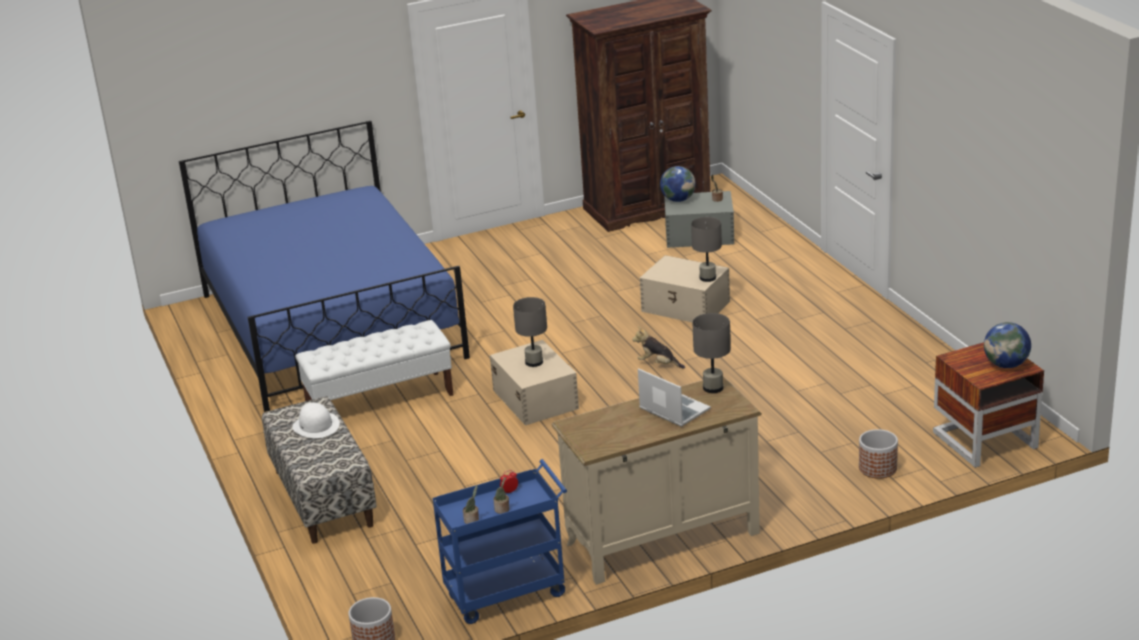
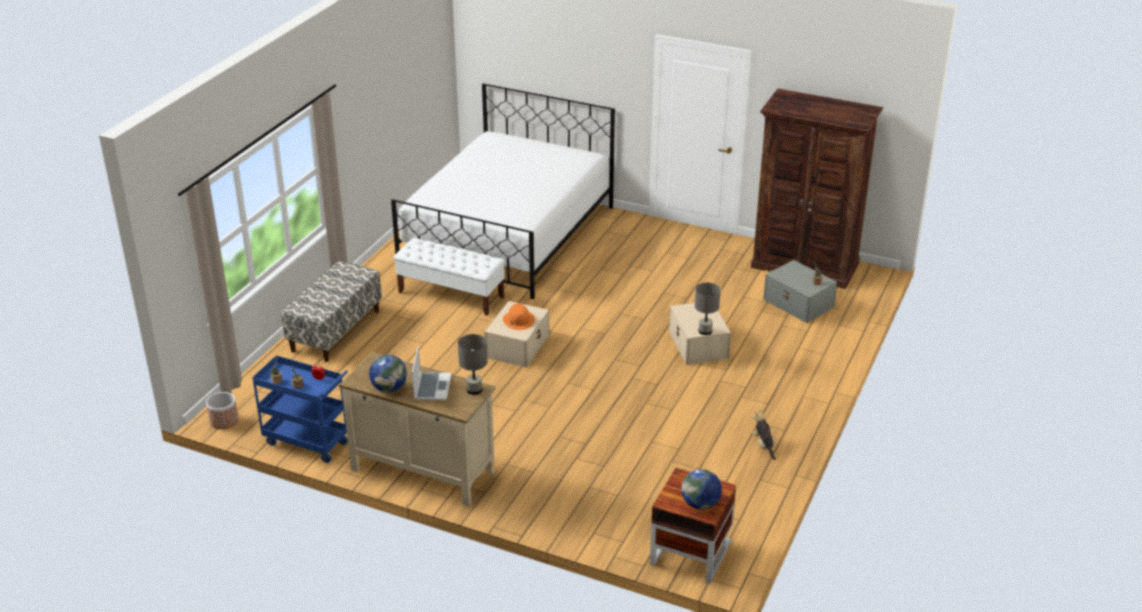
camera: 45 degrees right, 5 degrees up
(316, 426) = (344, 284): white hat -> none
(331, 325) = (508, 235): blue bed -> white bed
(533, 362) = (518, 320): grey table lamp -> orange hat
(658, 364) = (614, 370): plush toy -> plush toy (763, 445)
(678, 200) = (793, 268): globe -> globe (389, 388)
(877, 468) = (598, 521): planter -> none

